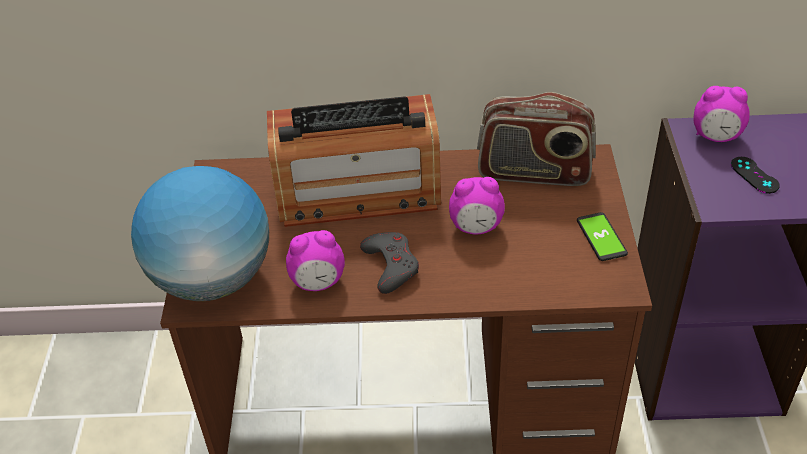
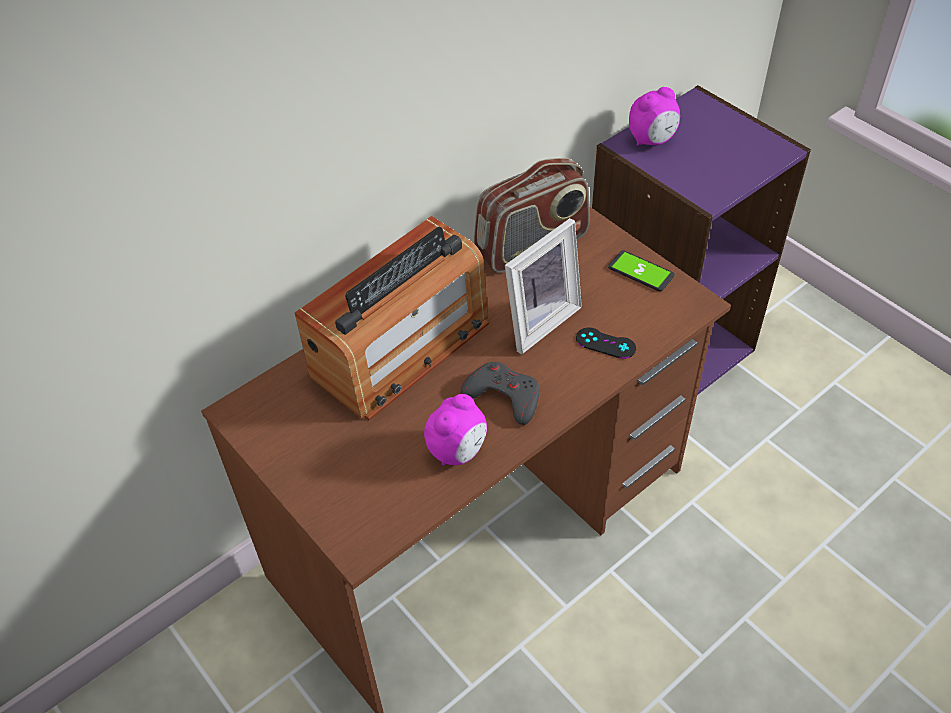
camera: 40 degrees left, 5 degrees up
(213, 278) = (356, 510): globe -> none
(476, 227) = (537, 320): alarm clock -> picture frame
(754, 175) = (709, 158): black game controller -> black game controller (605, 343)

